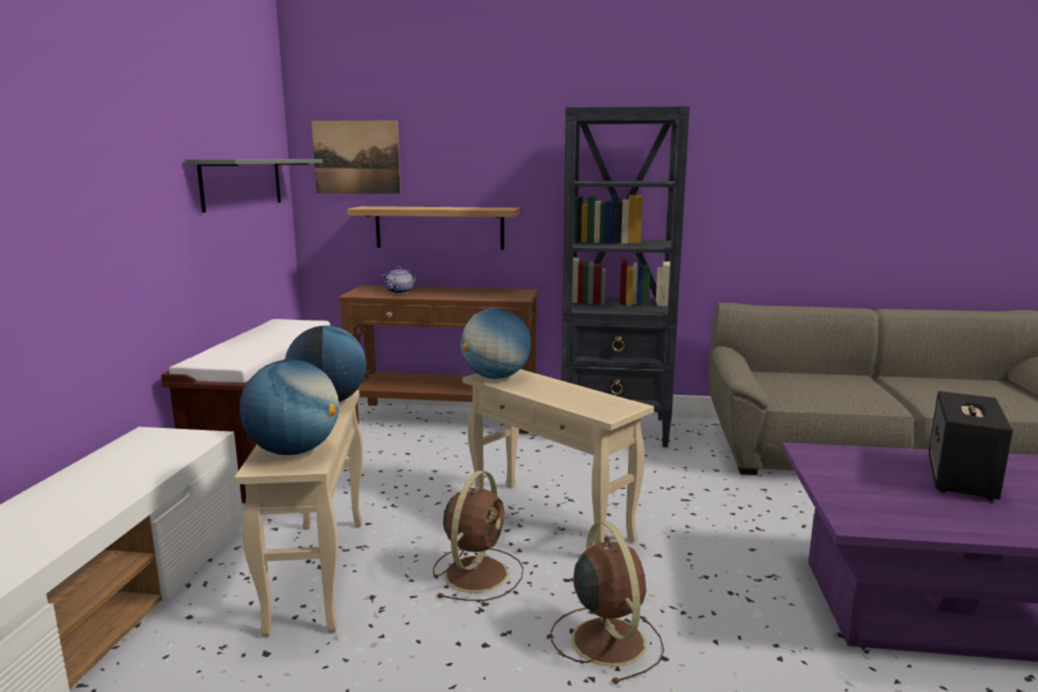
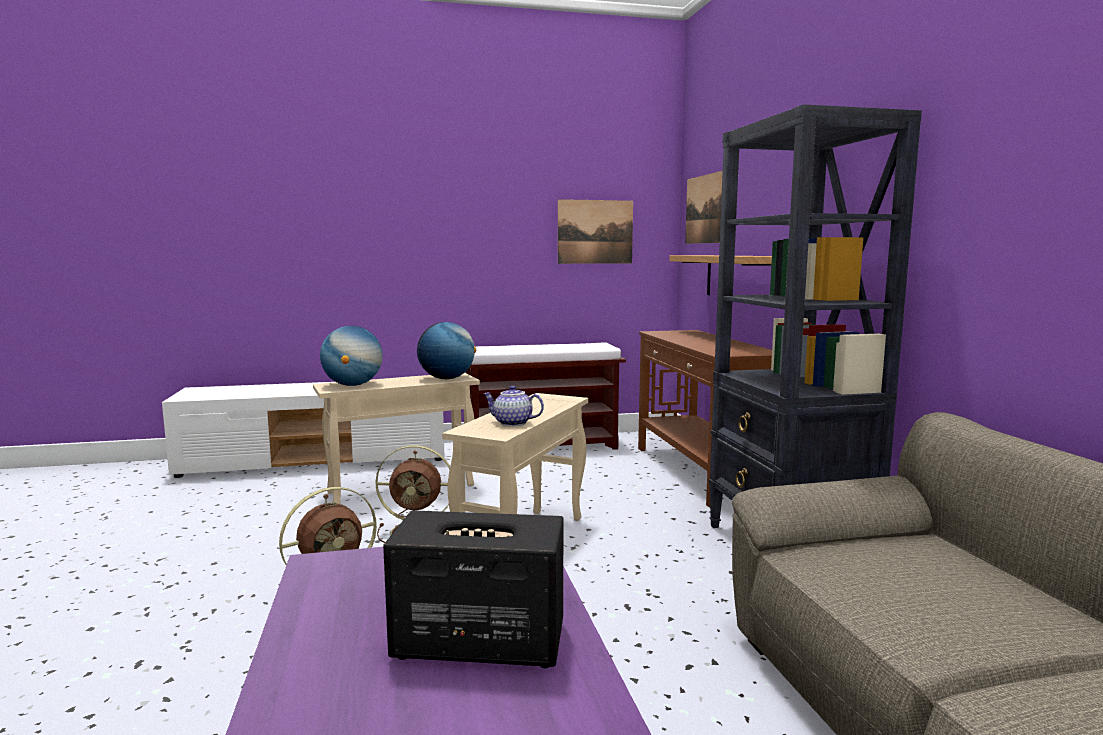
camera: 70 degrees right, 5 degrees down
(242, 183) = (595, 232): grey shelf -> picture
(400, 292) = (683, 336): teapot -> teapot (512, 423)
(496, 377) = (545, 398): globe -> none

